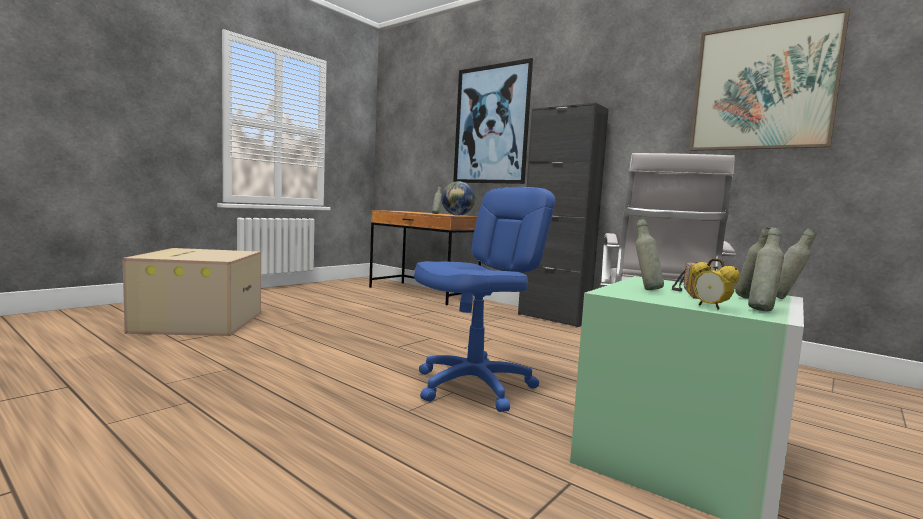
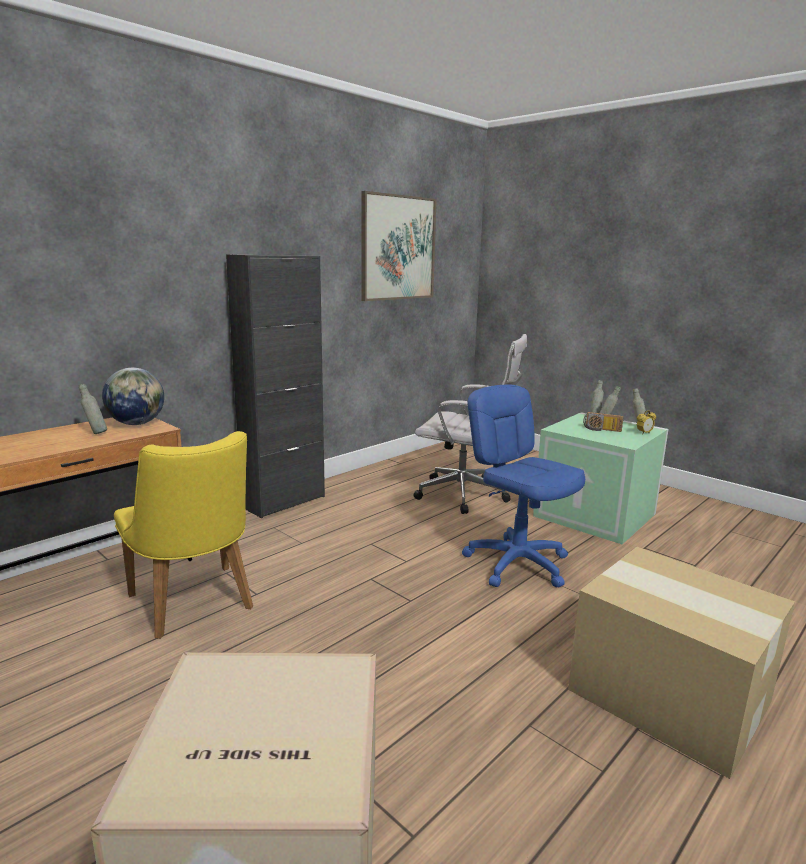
camera: 85 degrees left, 10 degrees up
(211, 423) = (670, 697): none -> cardboard box
(393, 308) = (196, 606): none -> yellow chair
(491, 125) = (125, 262): picture -> none
(645, 289) = (603, 436): grey bottle -> none

